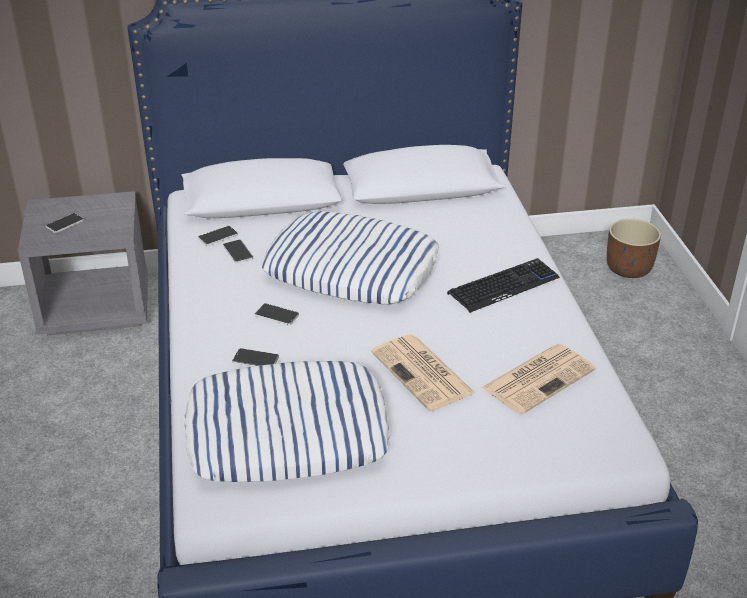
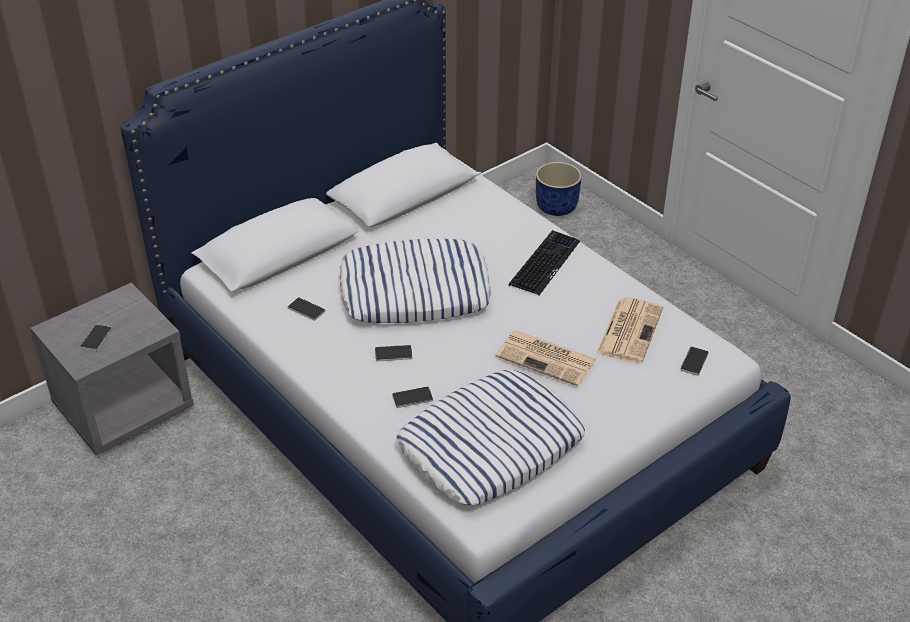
camera: 30 degrees left, 5 degrees up
(218, 237) = (275, 301): phone -> phone (694, 362)
(629, 268) = (556, 206): brown planter -> blue planter

